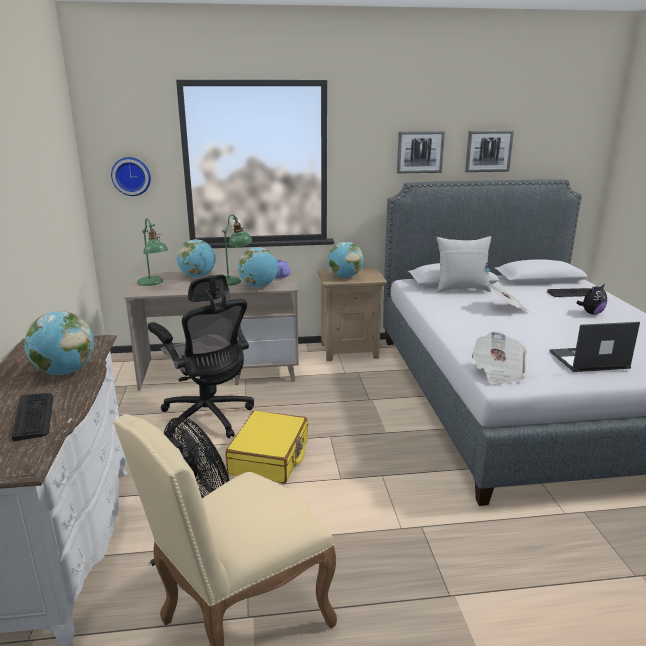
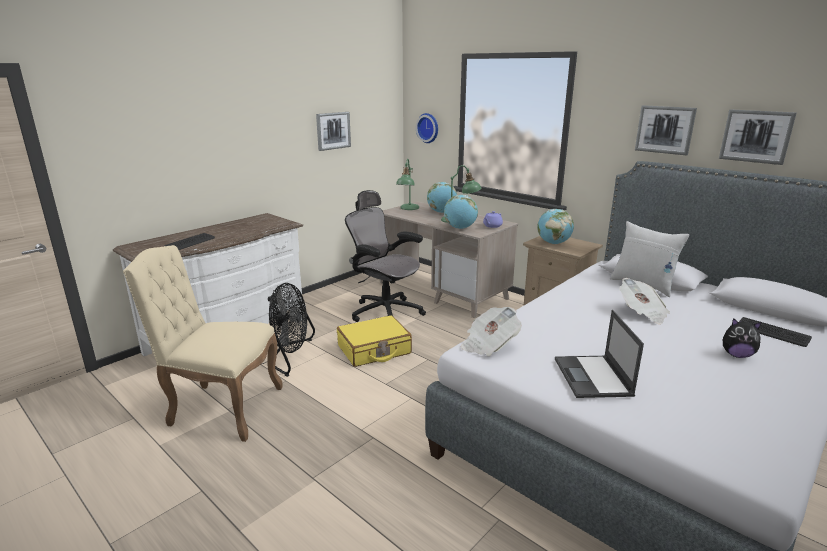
camera: 50 degrees right, 0 degrees up
(44, 194) = (333, 130): none -> picture
(64, 372) = (241, 231): globe -> none
(207, 417) = (385, 313): office chair -> office chair turned 120 degrees clockwise
(588, 360) = (593, 377): laptop -> laptop turned 135 degrees counterclockwise

